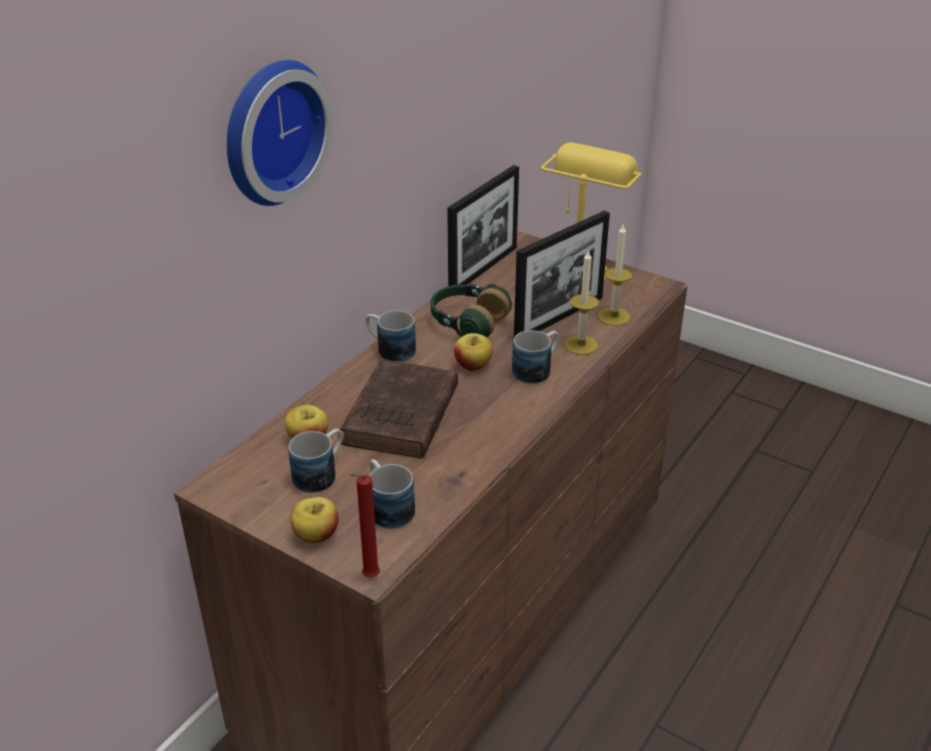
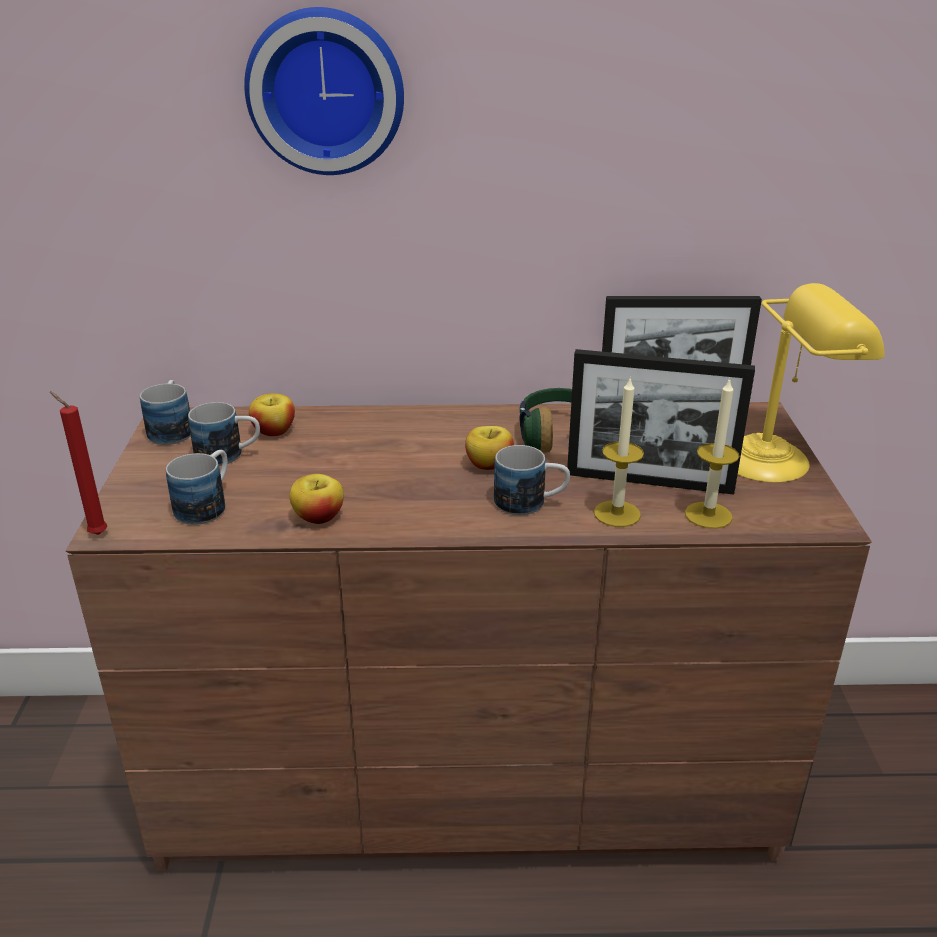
camera: 55 degrees right, 5 degrees down
(316, 535) = (139, 486): apple -> apple (318, 517)
(389, 350) = (457, 415): mug -> mug (172, 429)
(400, 417) = (354, 460): brown book -> none

